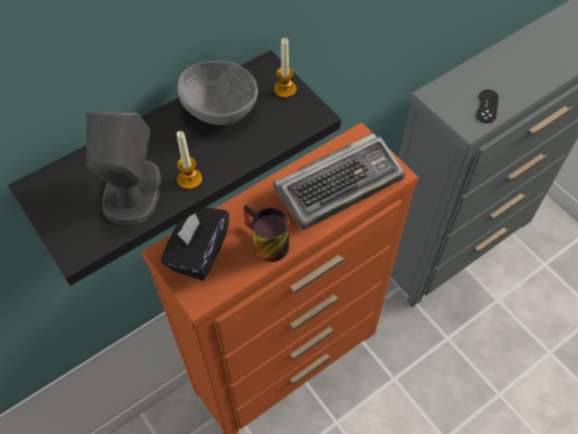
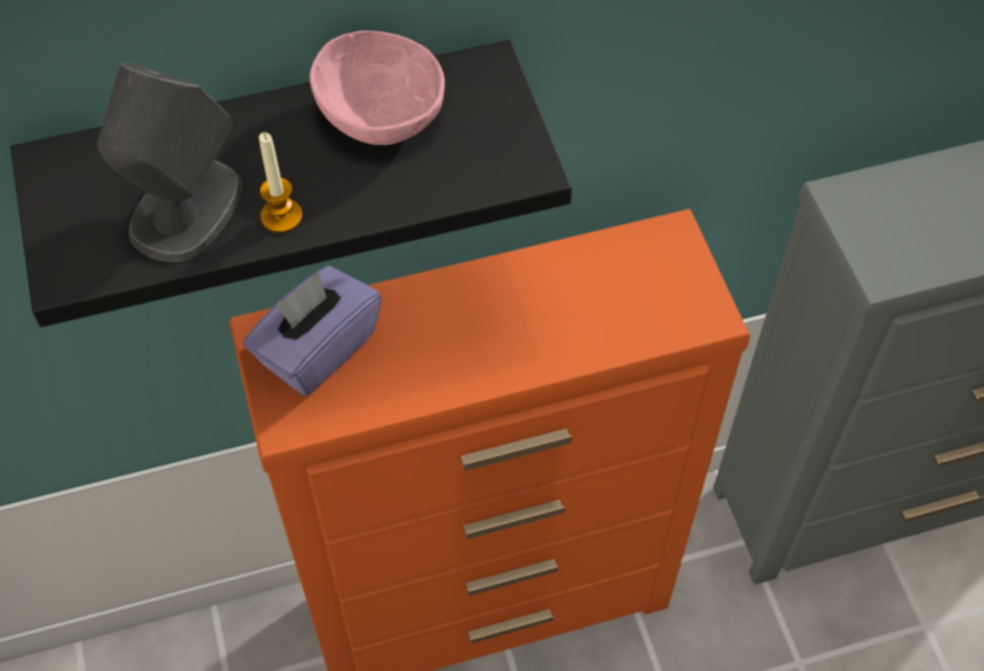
camera: 20 degrees right, 0 degrees up
(198, 253) = (317, 349): black tissue box -> purple tissue box
(220, 107) = (382, 114): grey bowl -> pink bowl
(264, 244) = (430, 368): mug -> none
(285, 89) = (501, 112): candle -> none
(340, 184) = (602, 307): keyboard -> none
(487, 106) = (935, 245): black game controller -> none

